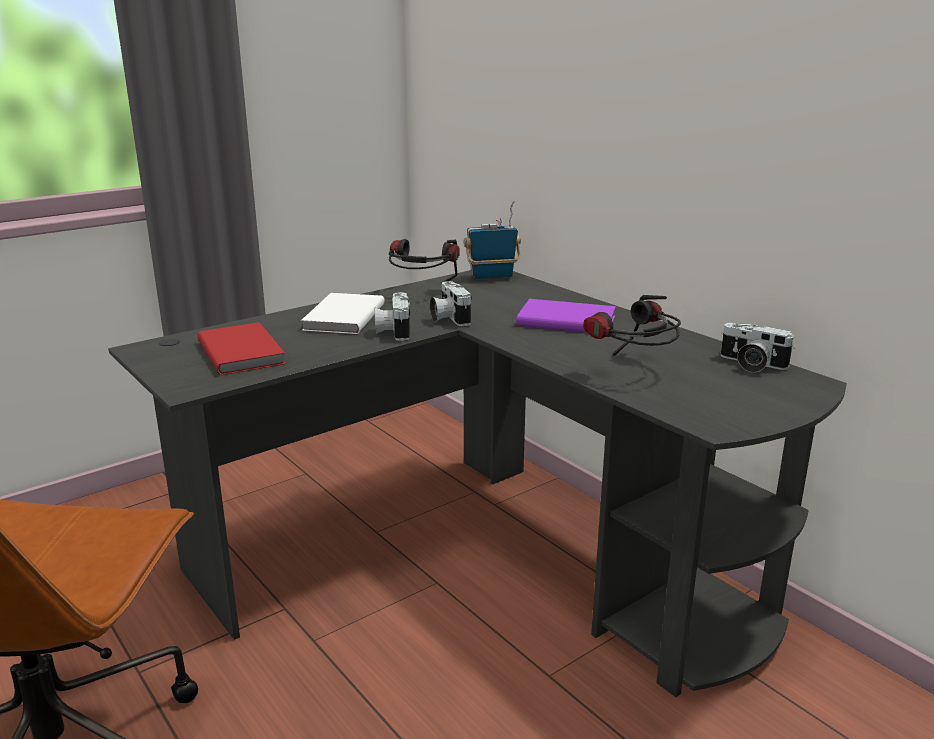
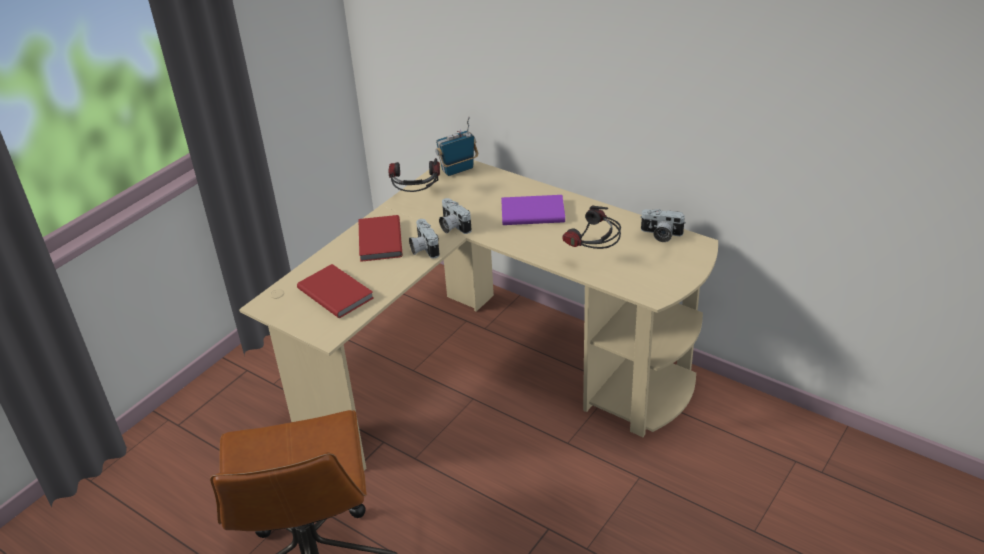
camera: 15 degrees left, 15 degrees up
(342, 317) = (378, 241): white book -> red book
(482, 555) = (493, 371): black desk -> beige desk

